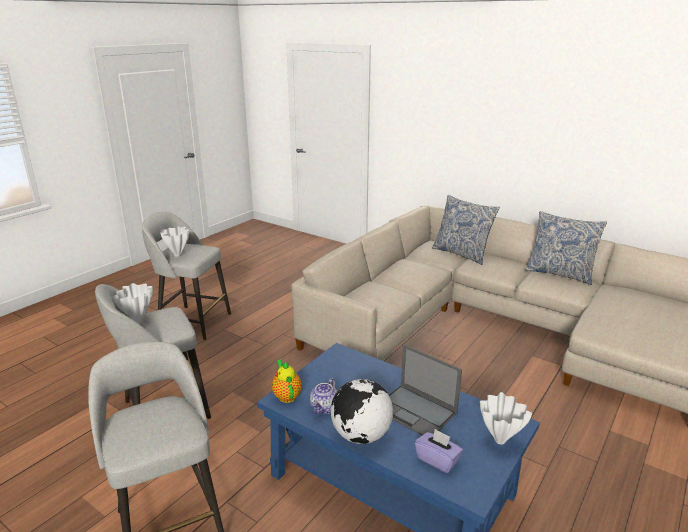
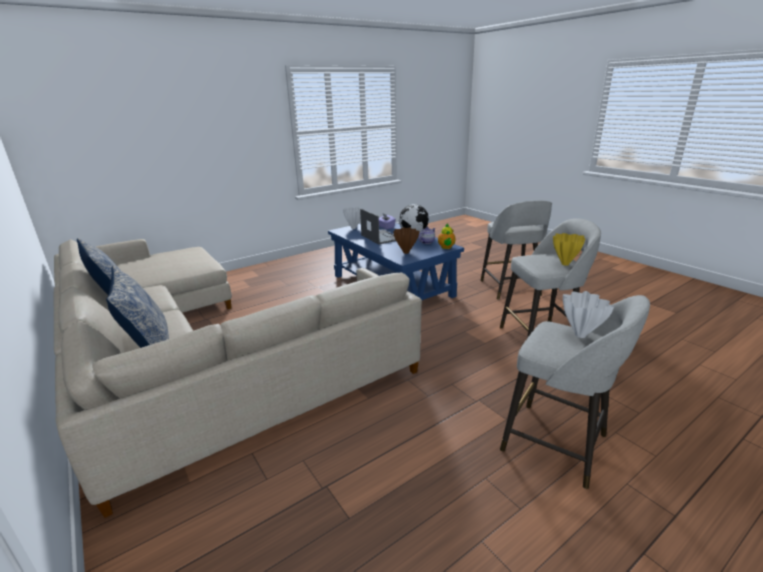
camera: 160 degrees left, 0 degrees up
(139, 319) = (564, 264): white vase -> yellow vase
(345, 371) = (406, 252): none -> brown vase

